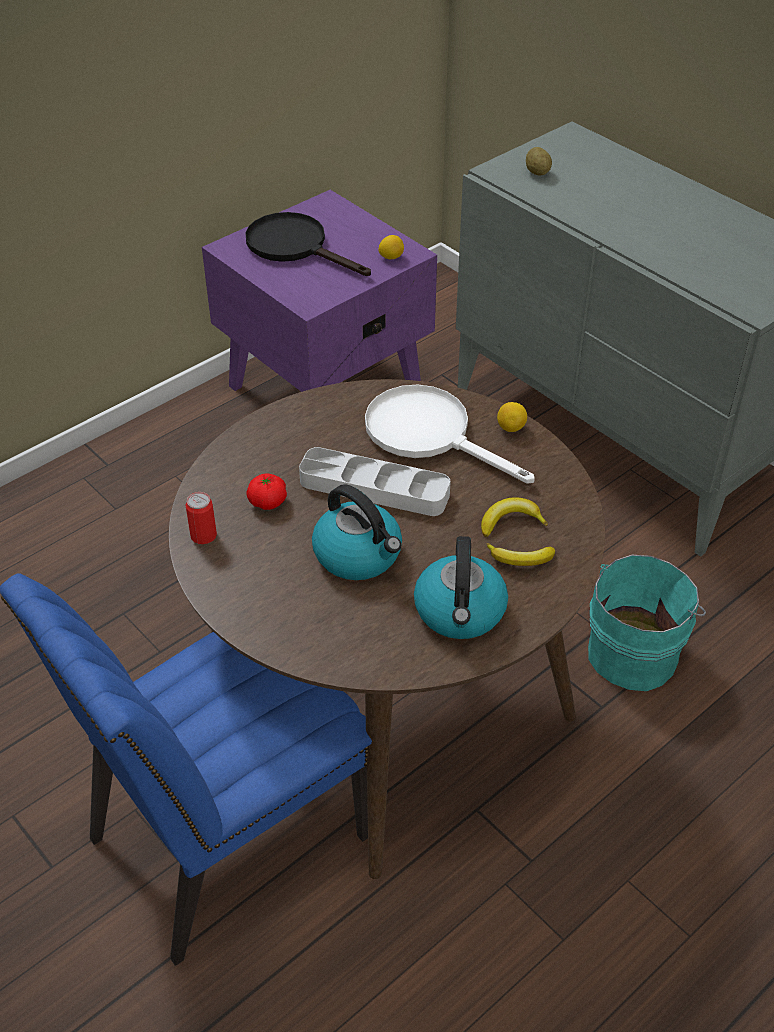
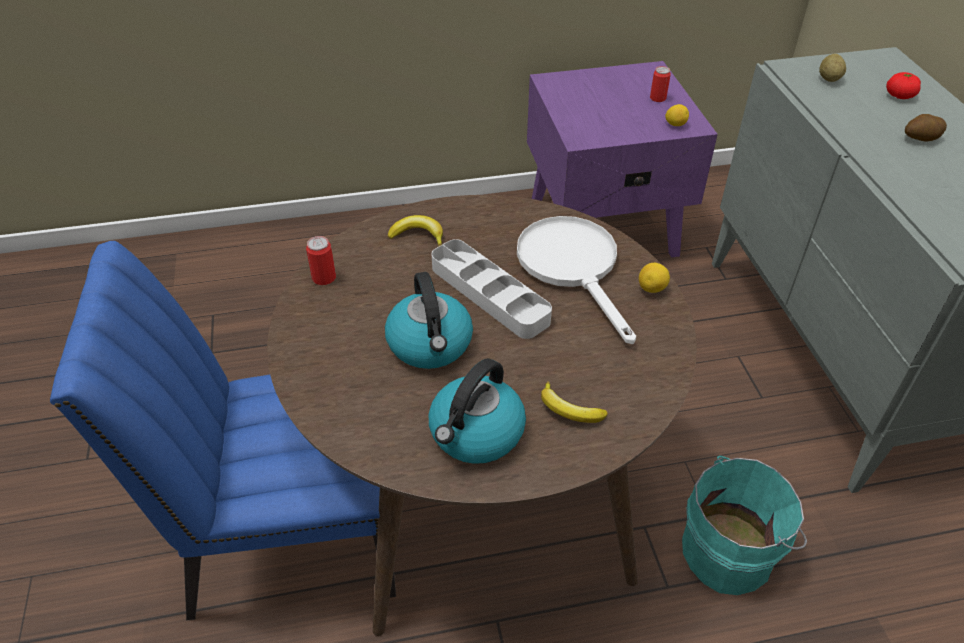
camera: 30 degrees right, 0 degrees up
(267, 502) = (394, 271): tomato -> tomato (899, 96)
(295, 246) = (602, 94): black frying pan -> none
(354, 233) = (658, 98): none -> can
(510, 522) = (586, 371): banana -> banana (418, 236)
(648, 210) = (920, 139): none -> potato

